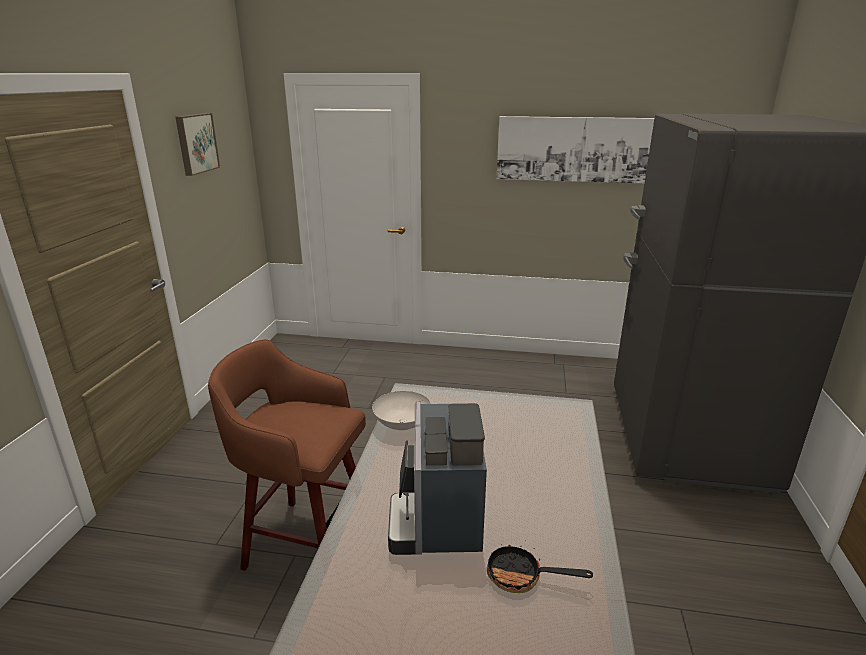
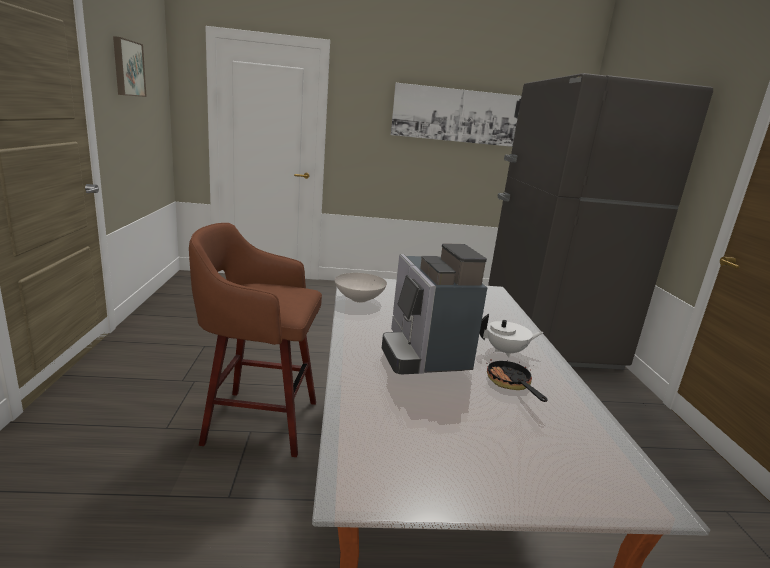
camera: 15 degrees left, 5 degrees down
(522, 577) = (511, 384): frying pan -> frying pan turned 75 degrees clockwise
(541, 519) = (506, 352): none -> white teapot

